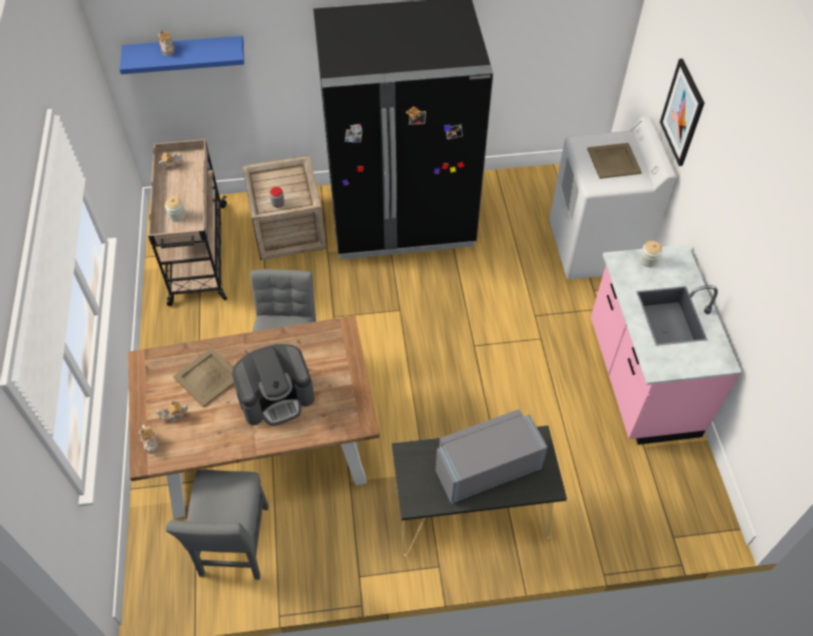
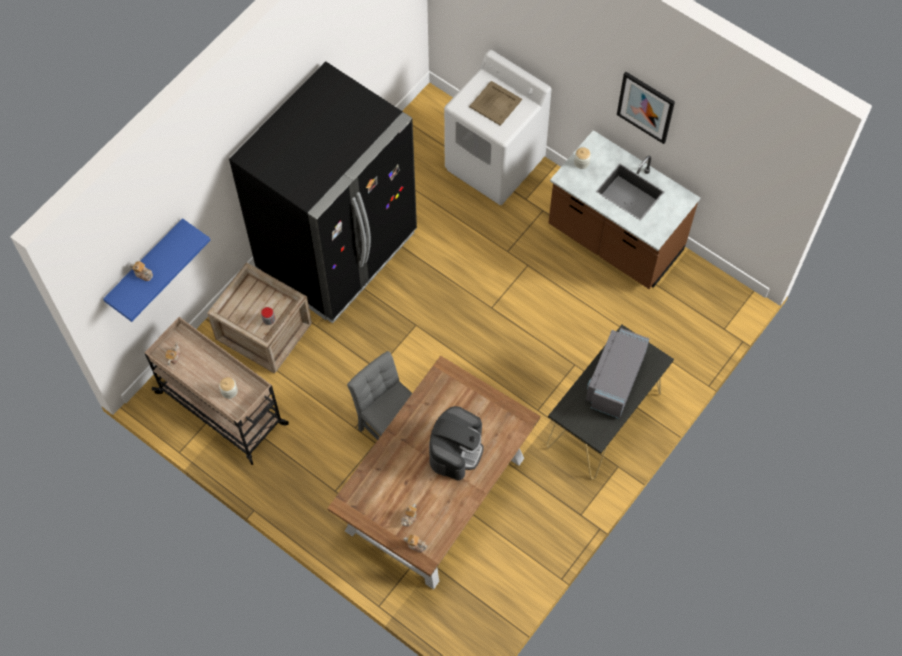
camera: 45 degrees left, 10 degrees up
(208, 376) = (399, 476): beige tray -> none
(235, 545) = (490, 568): grey chair -> none
(640, 379) = (614, 241): pink counter -> brown counter
(682, 113) = (532, 44): picture -> picture (646, 107)

